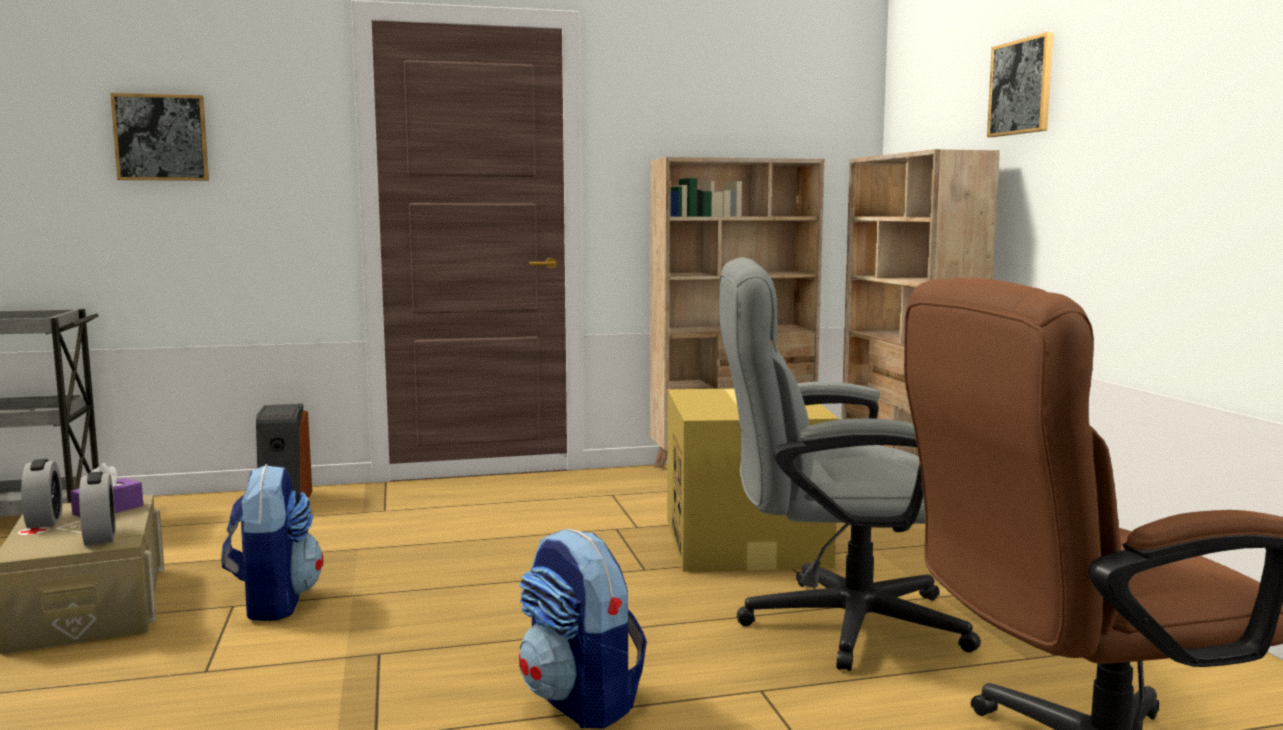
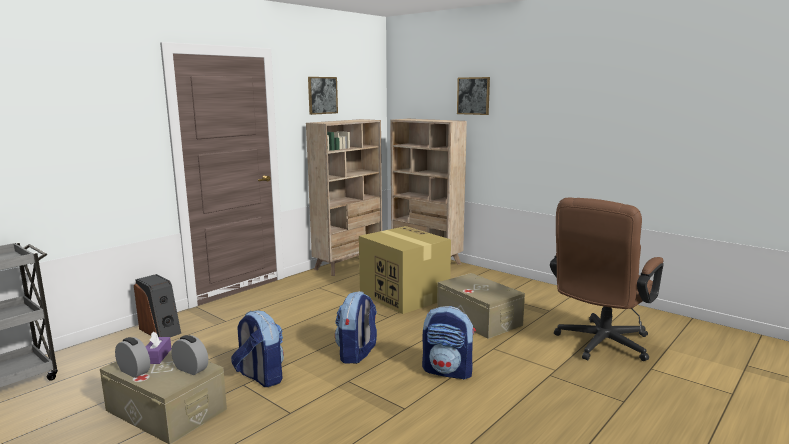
camera: 35 degrees left, 5 degrees up
(161, 137) = (55, 128): picture -> picture (322, 95)
(475, 615) = (357, 354): none -> backpack
(831, 623) = (478, 319): grey office chair -> beige storage box

